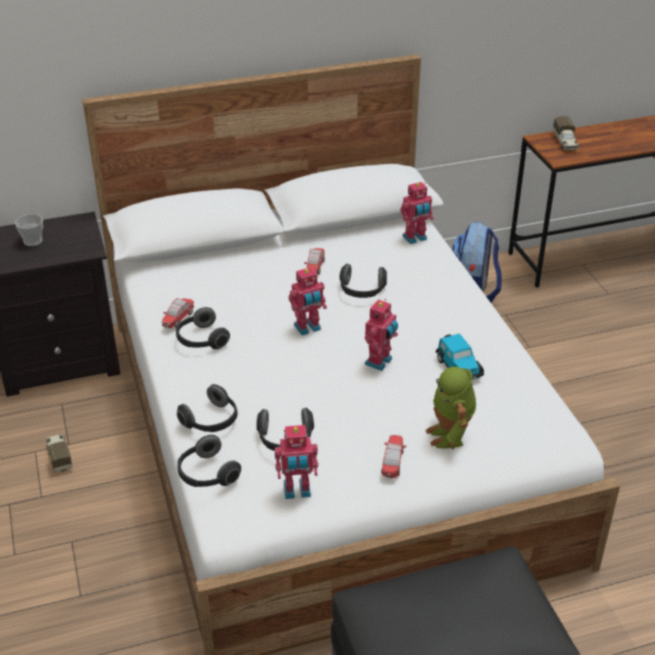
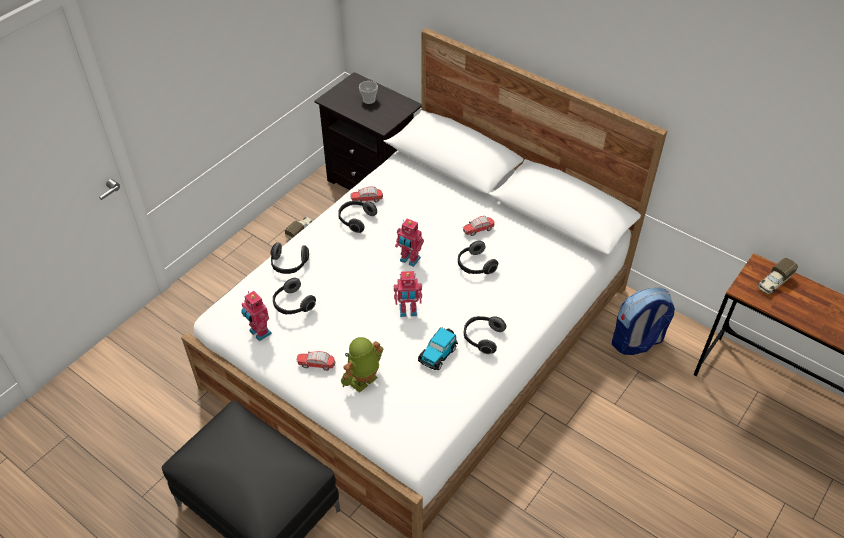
camera: 55 degrees right, 10 degrees up
(206, 474) = (241, 287): headphones -> headphones (482, 338)
(392, 463) = (316, 365): toy car -> toy car turned 150 degrees counterclockwise
(415, 238) = (564, 262): toy robot -> none

